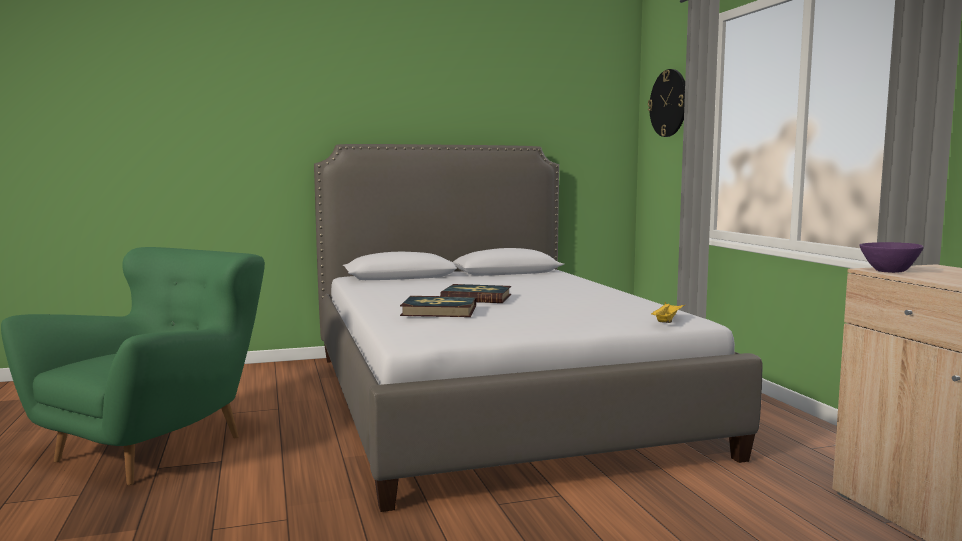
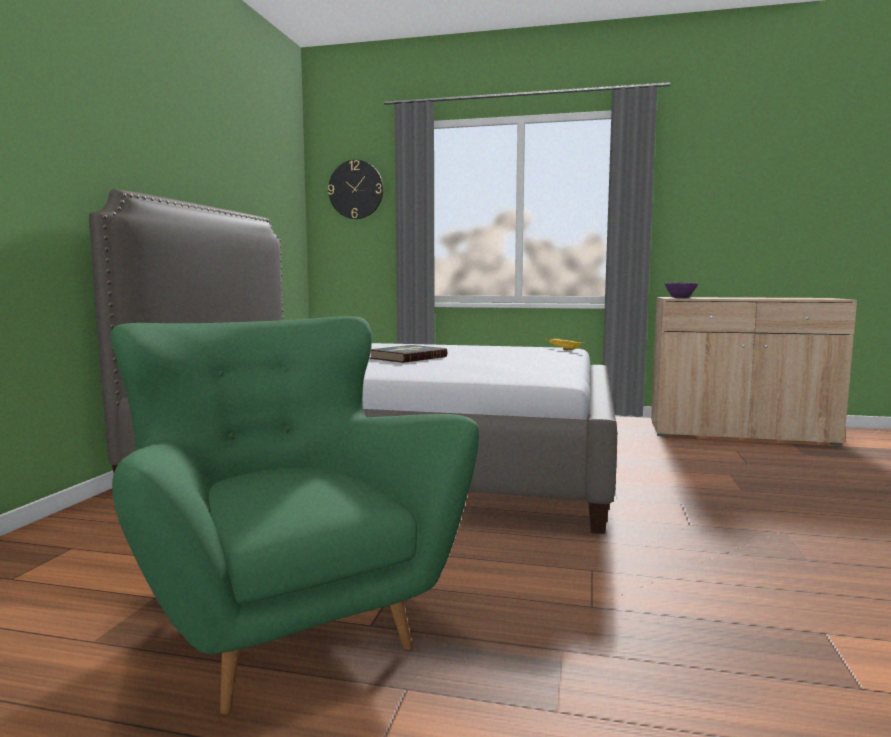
camera: 60 degrees left, 0 degrees up
(439, 311) = (460, 364): book -> none

